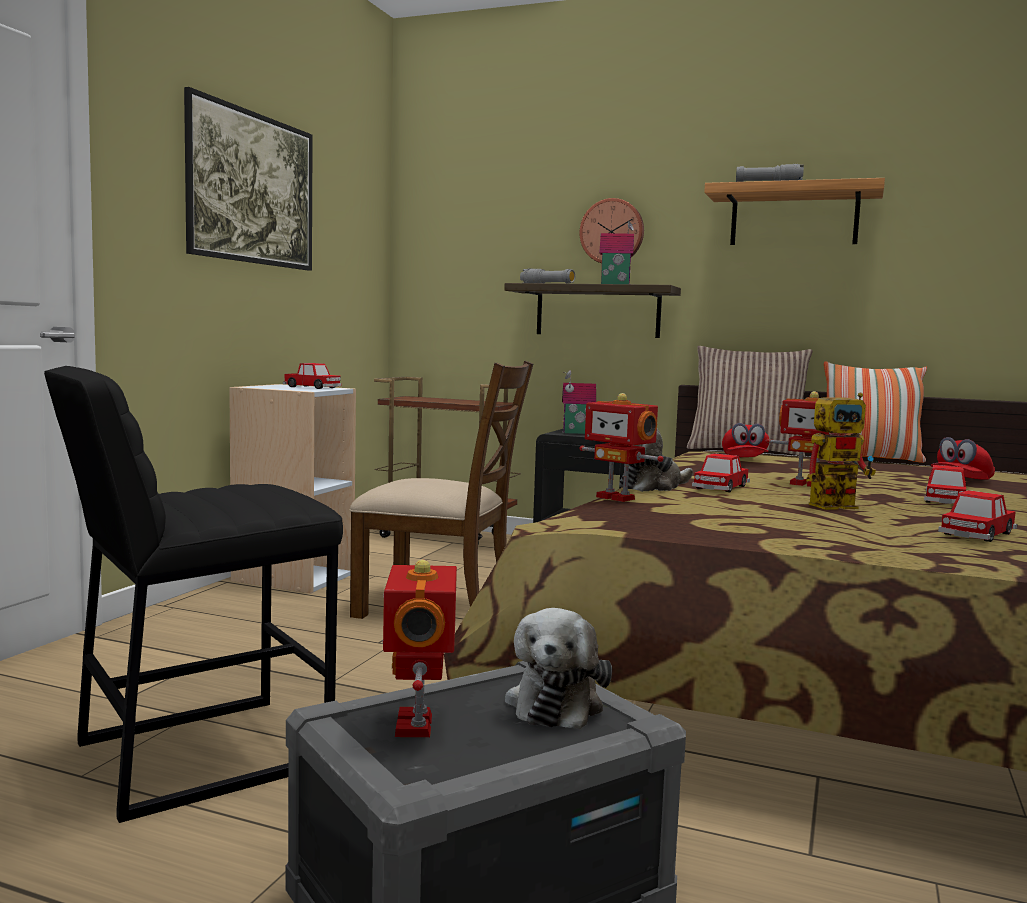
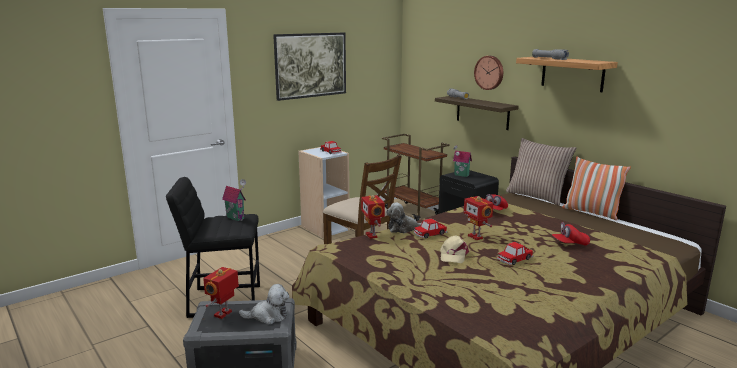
camera: 30 degrees right, 10 degrees up
(556, 703) = (268, 316): plush toy -> plush toy turned 135 degrees counterclockwise
(615, 284) = (483, 103): toy house -> toy house (236, 217)
(839, 505) = (453, 255): toy robot -> beige cap
(977, 534) = (466, 284): toy car -> none

